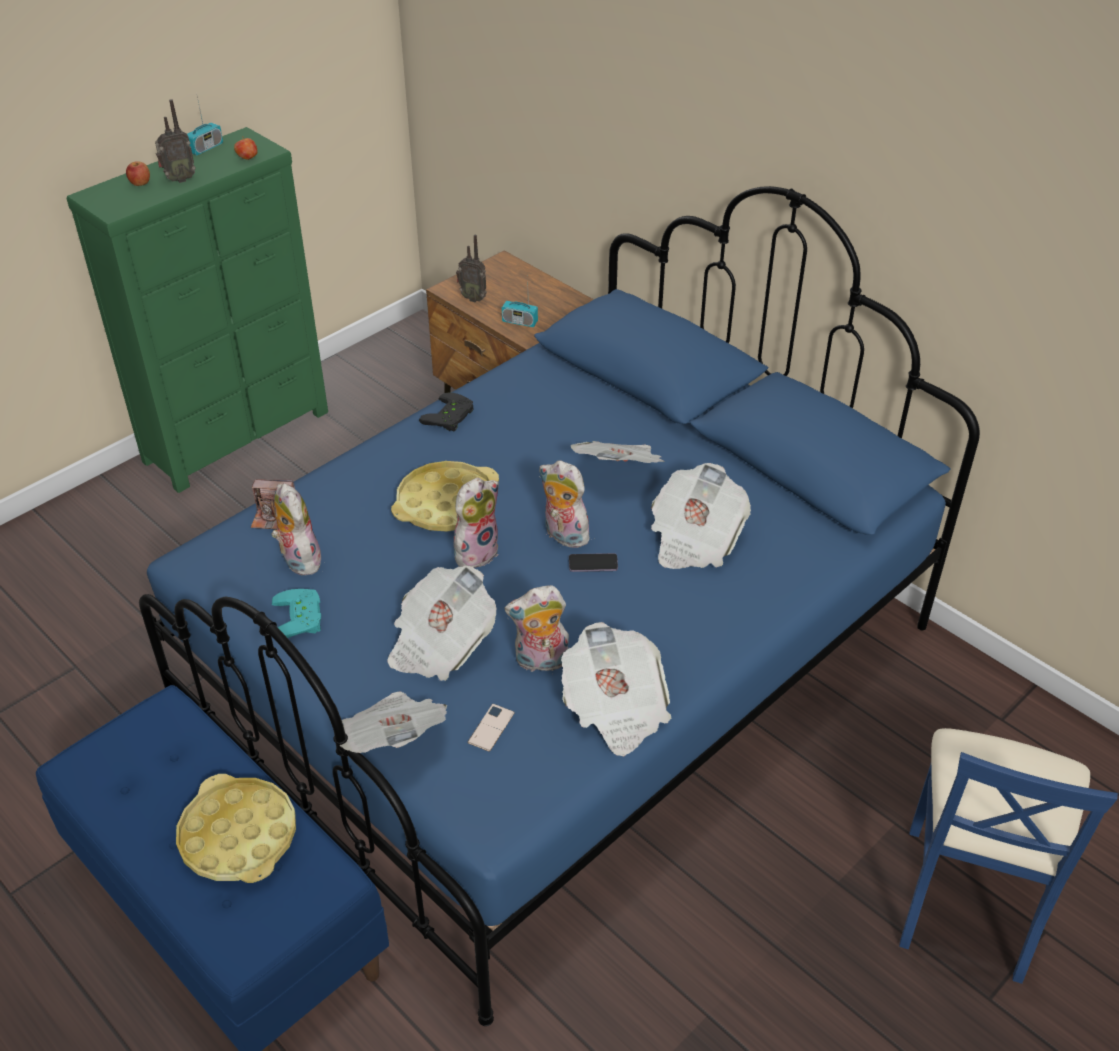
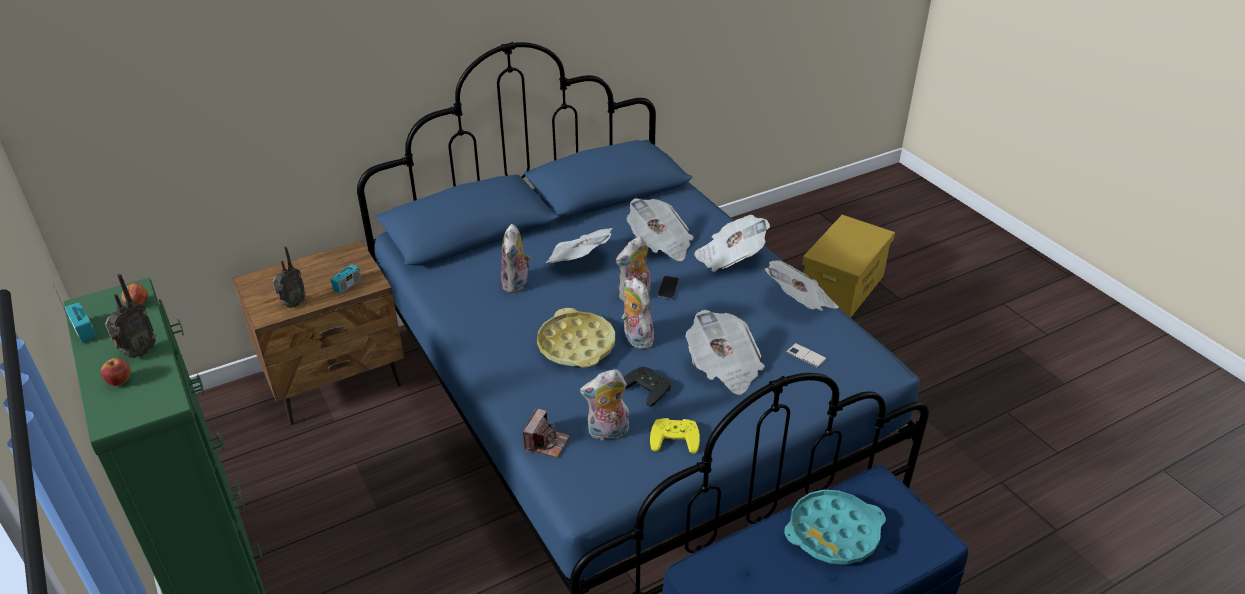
camera: 75 degrees left, 5 degrees down
(179, 179) = (138, 353): radio -> radio turned 45 degrees clockwise
(238, 836) = (833, 533): yellow tray -> turquoise tray
(302, 617) = (675, 436): turquoise game controller -> yellow game controller
(394, 740) = (809, 401): newspaper -> newspaper (729, 258)
(451, 417) = (471, 328): black game controller -> black game controller (648, 387)
(540, 662) = (753, 325): plush toy -> plush toy (517, 284)
(968, 900) = (842, 288): blue chair -> yellow storage box

